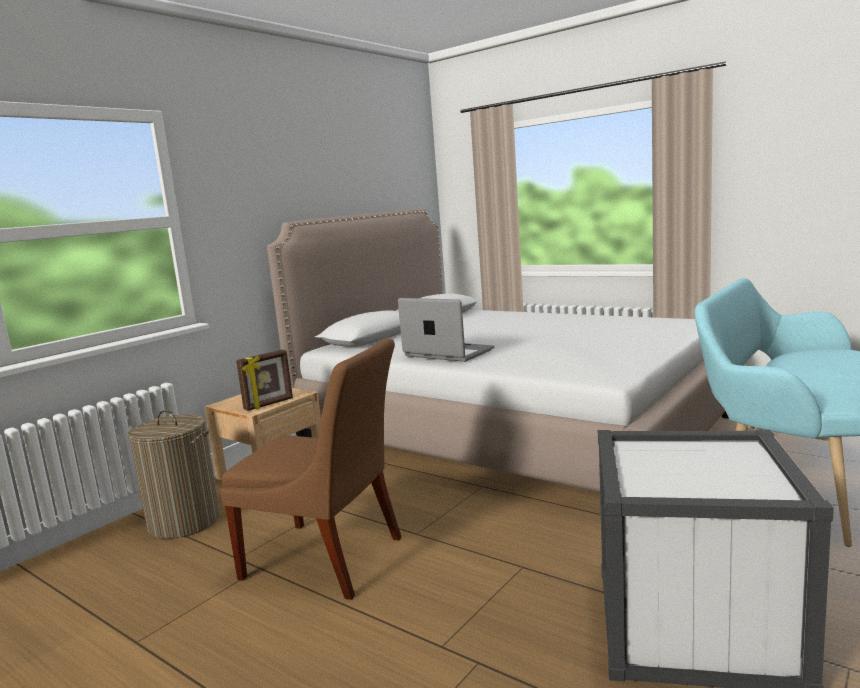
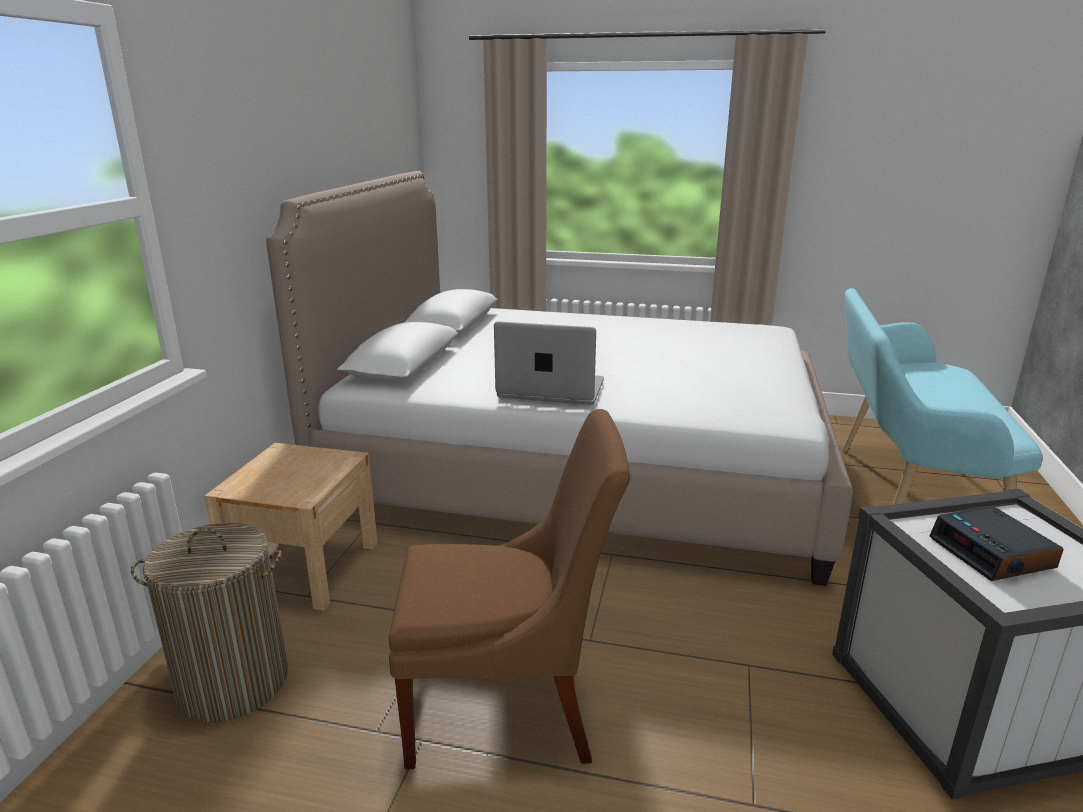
camera: 25 degrees left, 10 degrees up
(269, 404) = (315, 483): picture frame -> none
(678, 467) = (993, 554): none -> alarm clock

